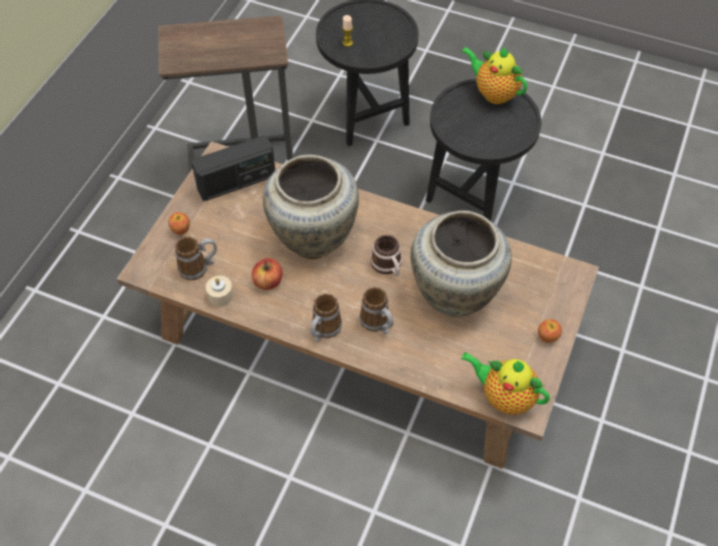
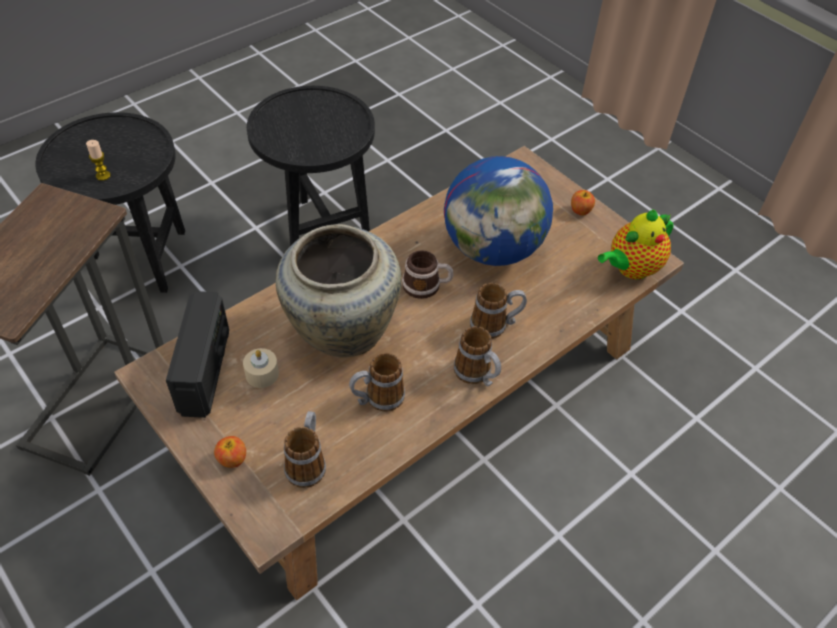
camera: 65 degrees left, 5 degrees down
(220, 295) = (366, 455): beige candle -> beige candle (262, 374)
(268, 282) = (377, 399): apple -> mug
(456, 292) = (493, 249): beige vase -> globe
(493, 93) = (285, 104): teapot -> none

